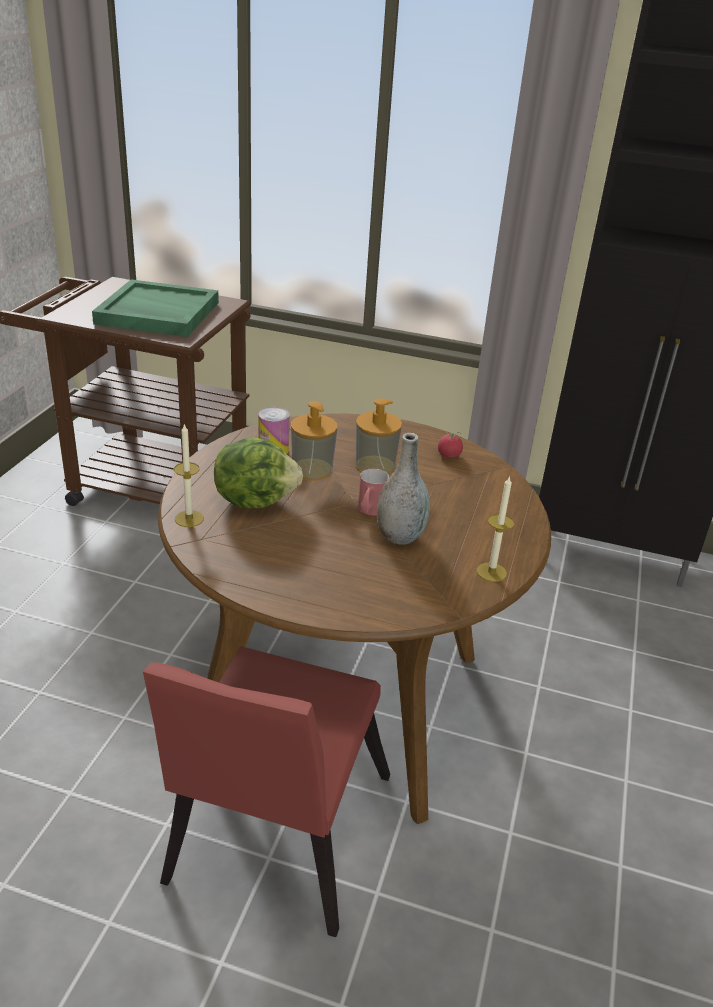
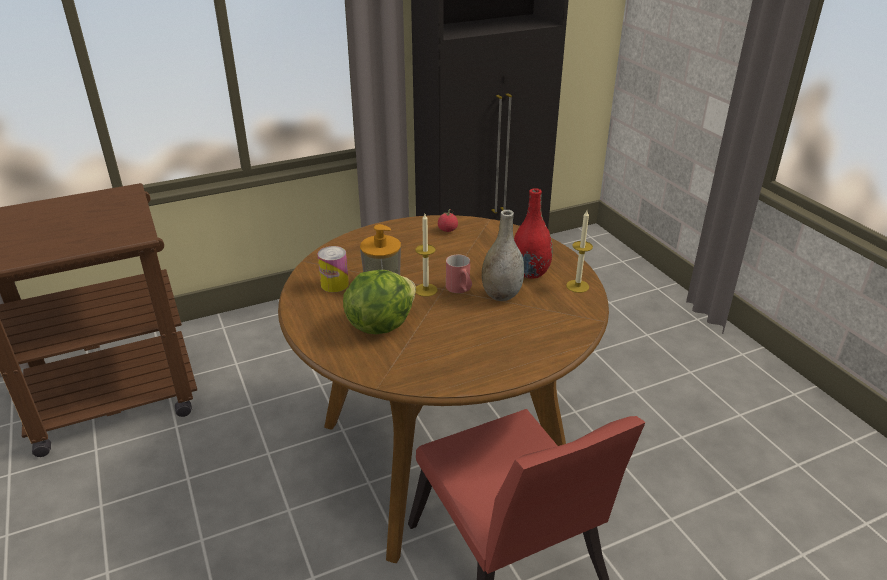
camera: 40 degrees left, 0 degrees up
(157, 313) = (75, 225): green tray -> none
(189, 518) = (357, 363): candle -> candle (426, 290)
(375, 466) = (417, 260): soap dispenser -> none
(464, 533) = (530, 272): none -> red vase

